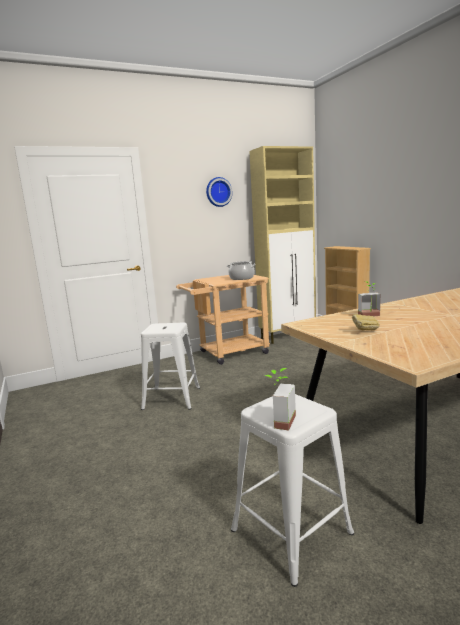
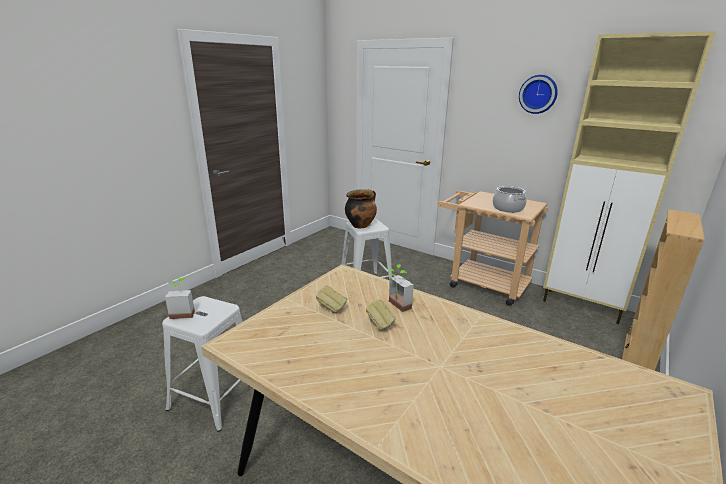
camera: 60 degrees right, 10 degrees up
(161, 329) = (360, 225): none -> cooking pot
(396, 321) = (380, 325): none -> bread

